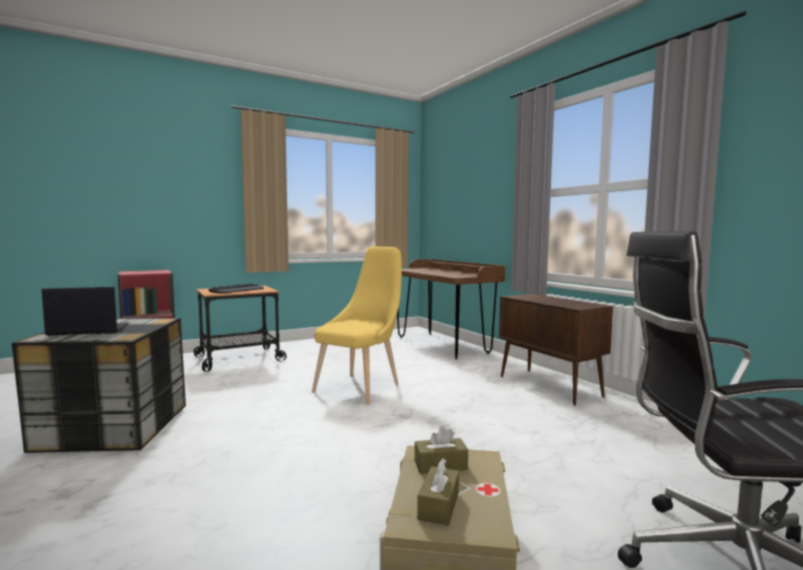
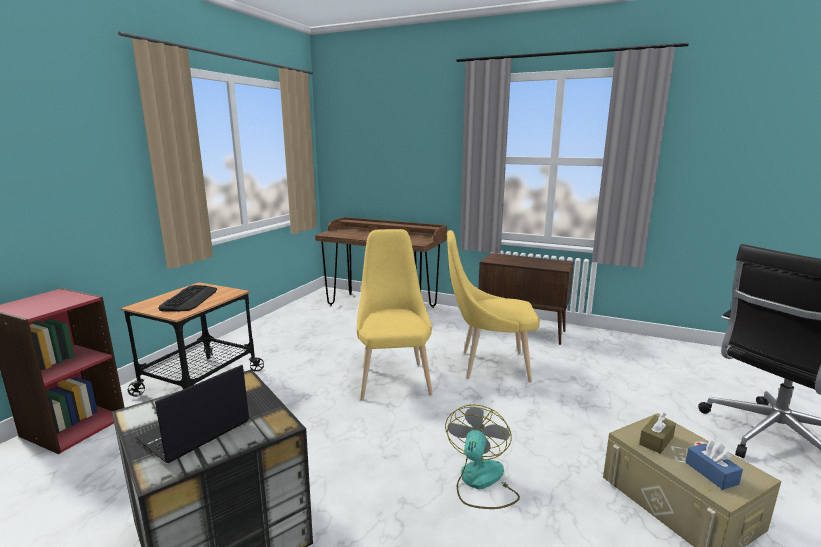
camera: 35 degrees left, 10 degrees up
(296, 465) = (480, 482): none -> fan
(439, 506) = (711, 473): brown tissue box -> blue tissue box
(459, 401) = (489, 366): none -> yellow chair

